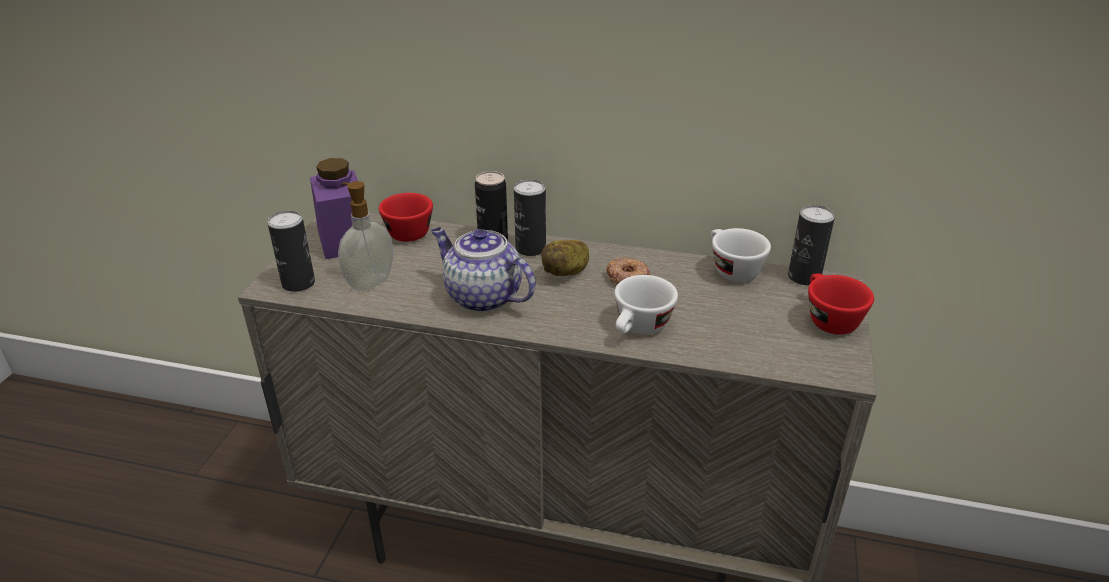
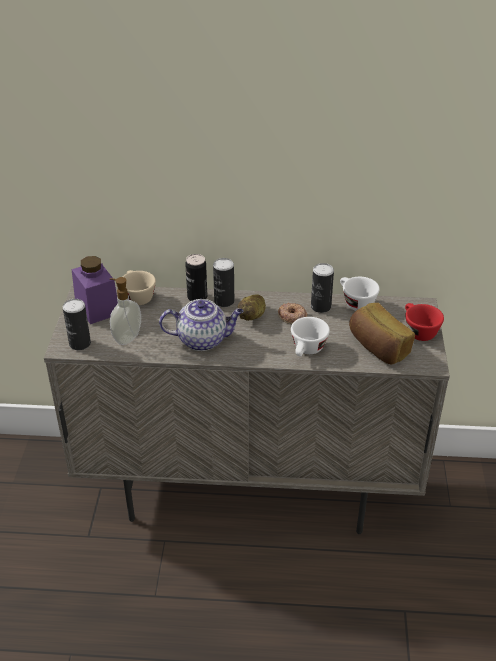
camera: 10 degrees left, 5 degrees up
(407, 230) = (137, 296): red cup -> beige cup
(481, 297) = (203, 340): teapot -> teapot turned 150 degrees clockwise
(757, 336) = (378, 347): none -> bread
(804, 277) = (400, 303): can -> can (320, 307)

